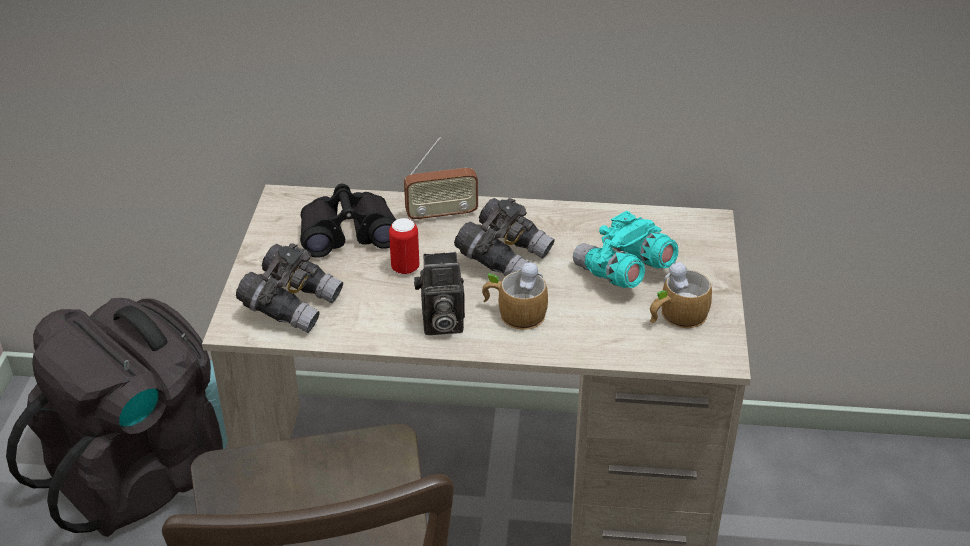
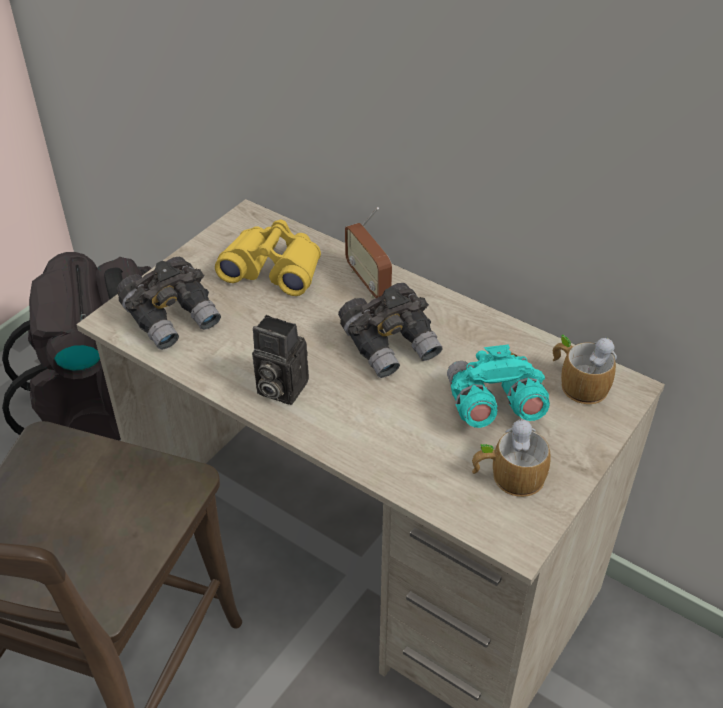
camera: 30 degrees right, 5 degrees up
(348, 233) = (273, 269): black binoculars -> yellow binoculars
(405, 268) = (294, 321): can -> none
(441, 215) = (368, 282): radio -> radio turned 45 degrees clockwise
(514, 312) = (354, 404): mug -> mug (578, 381)

